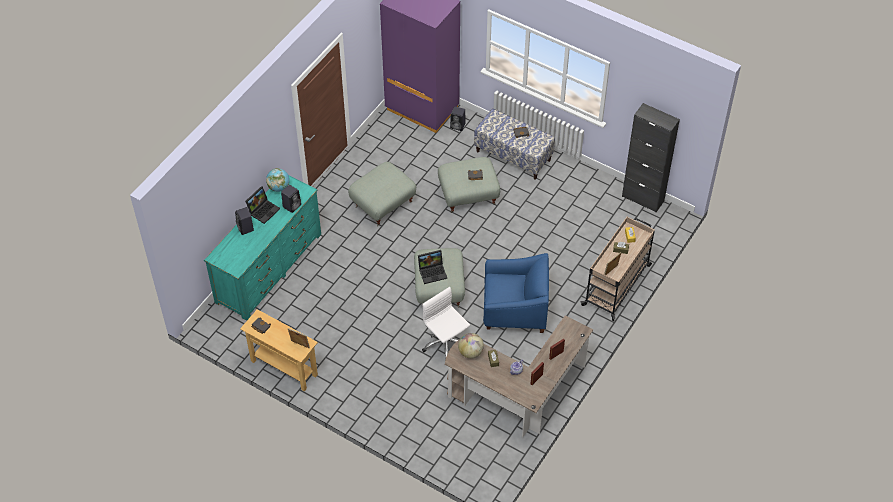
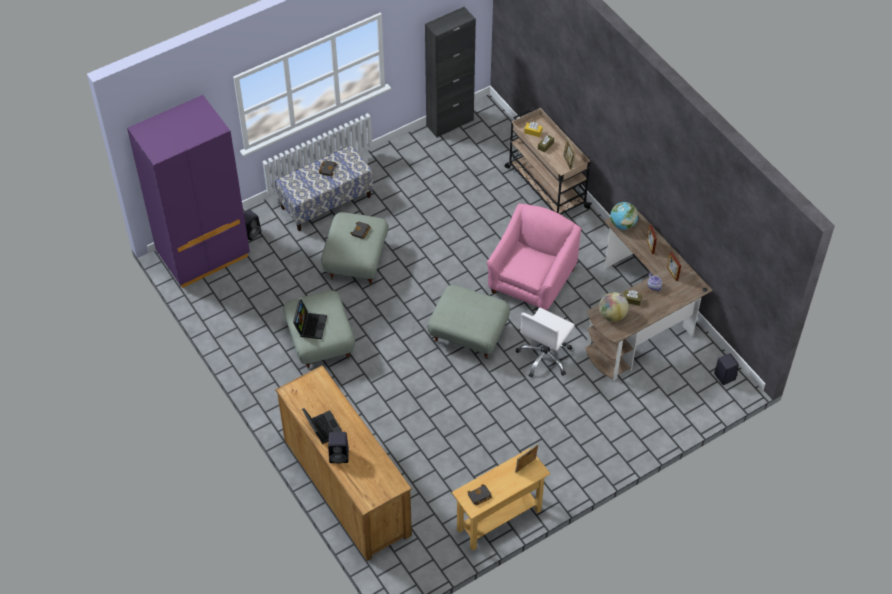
camera: 65 degrees left, 0 degrees up
(269, 268) = (346, 486): turquoise dresser -> brown dresser
(279, 187) = (296, 401): globe -> globe (622, 224)
(292, 205) = (332, 397): black speaker -> black speaker (724, 376)
(433, 271) = (471, 317): laptop -> laptop (310, 325)
(445, 344) = (544, 357): white office chair -> white office chair turned 45 degrees counterclockwise
(515, 309) = (532, 280): blue armchair -> pink armchair

